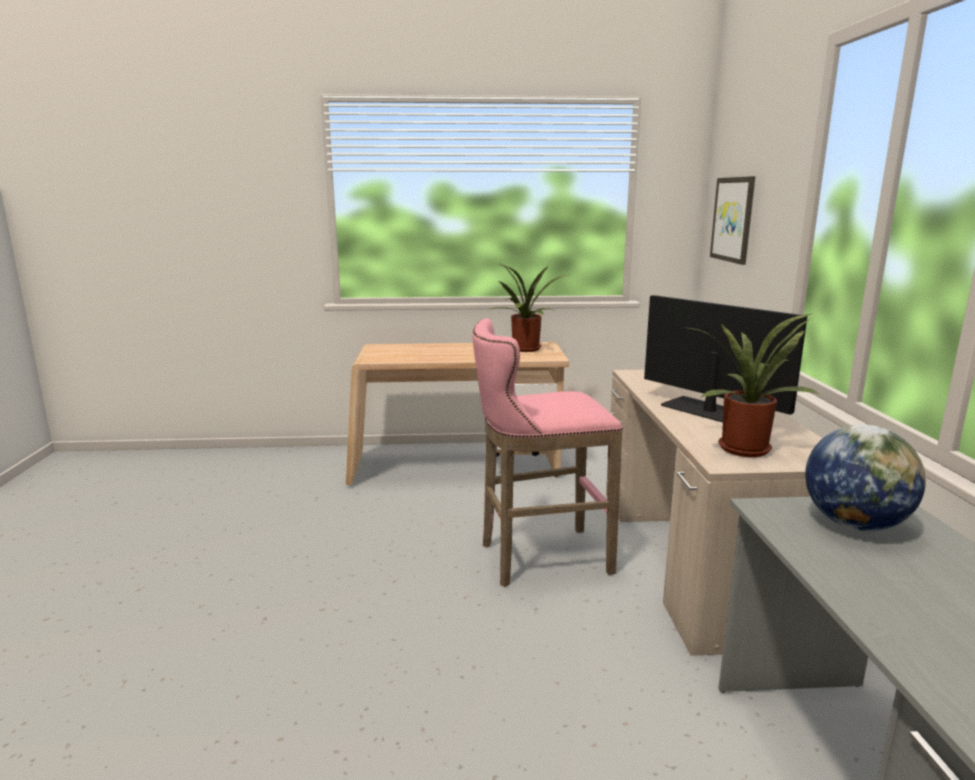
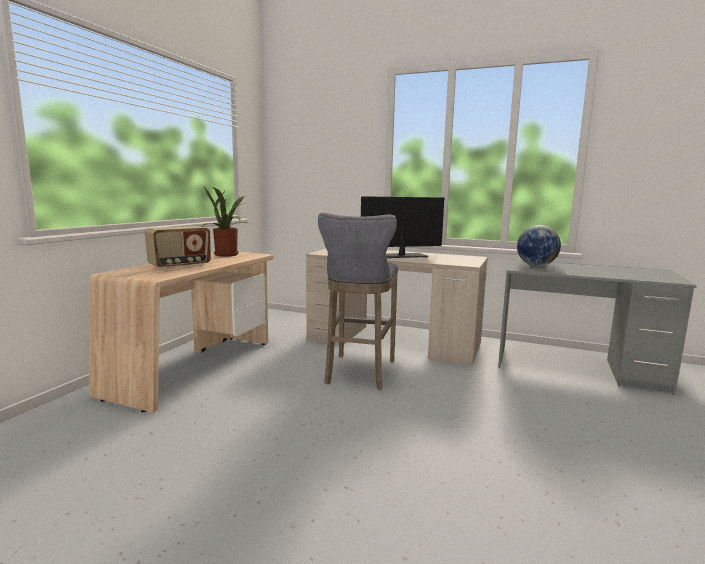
camera: 65 degrees left, 5 degrees down
(436, 352) = (180, 266): none -> radio
(538, 558) = (359, 373): pink stool -> grey stool
(733, 219) = (307, 162): picture -> none
(744, 447) = (452, 260): potted plant -> none

